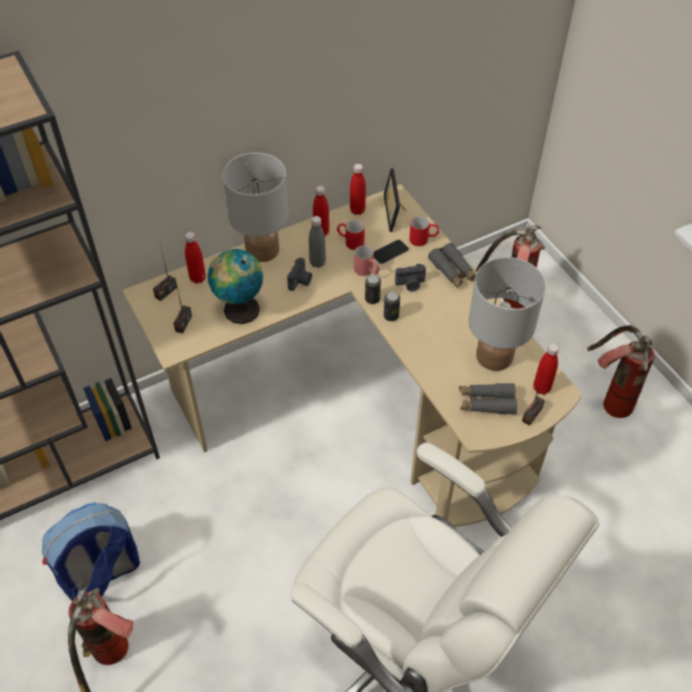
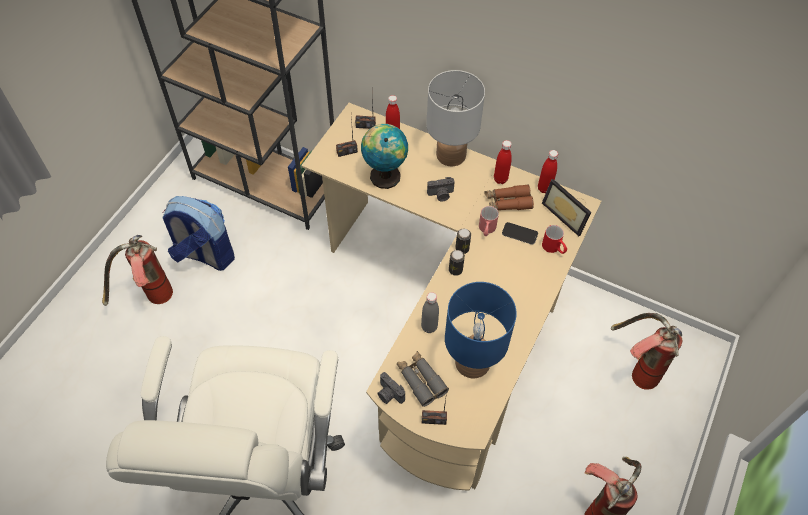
camera: 55 degrees right, 5 degrees up
(317, 263) = (468, 194): grey bottle -> grey bottle (429, 327)
(350, 241) = (507, 202): red mug -> brown binoculars
(396, 212) = (566, 214): picture frame -> picture frame turned 90 degrees counterclockwise
(410, 284) = (498, 265): camera -> camera (389, 394)
(453, 271) = (538, 287): grey binoculars -> none
(495, 356) = (473, 363): grey table lamp -> blue table lamp
(541, 388) = (466, 414): red bottle -> none

